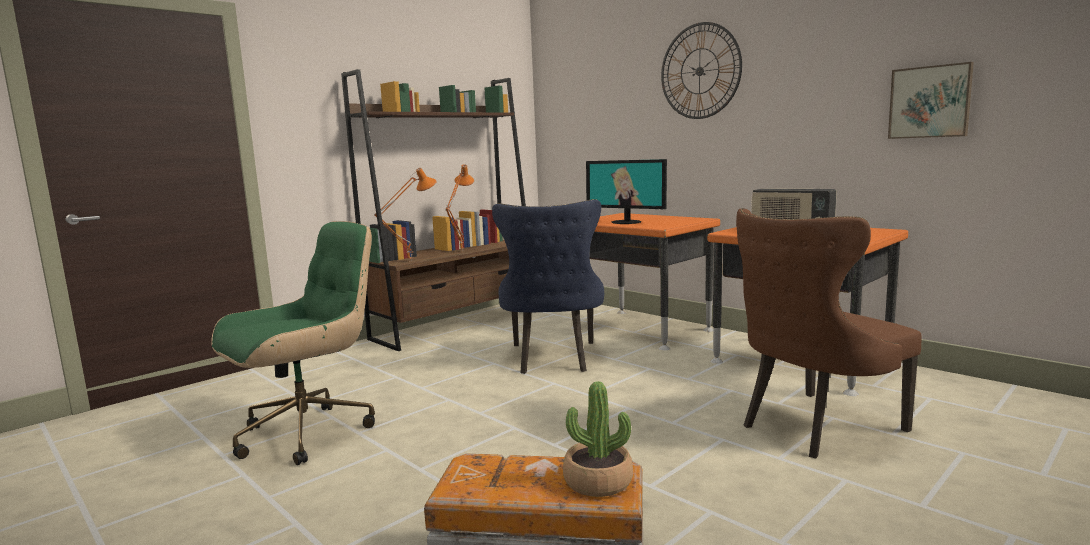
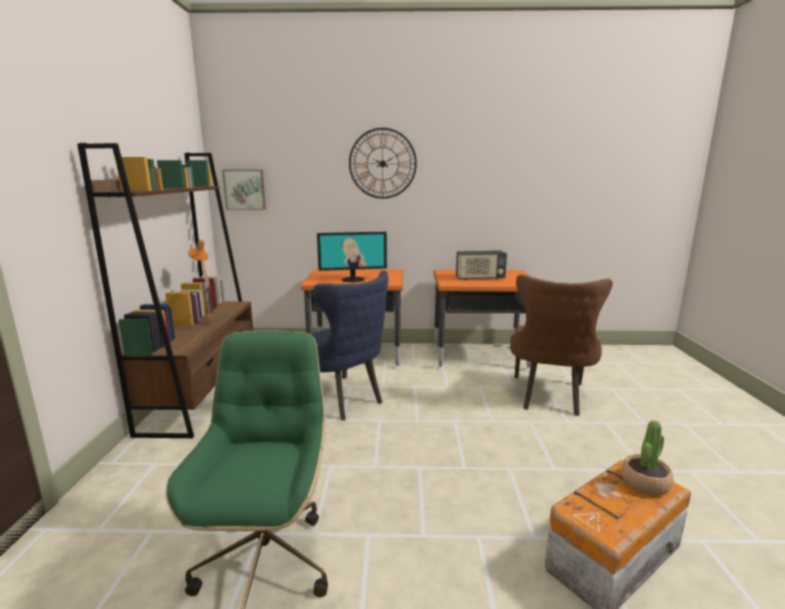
camera: 45 degrees left, 5 degrees up
(410, 261) = (185, 345): orange table lamp -> none
(930, 102) = (532, 198): picture -> picture (245, 189)

